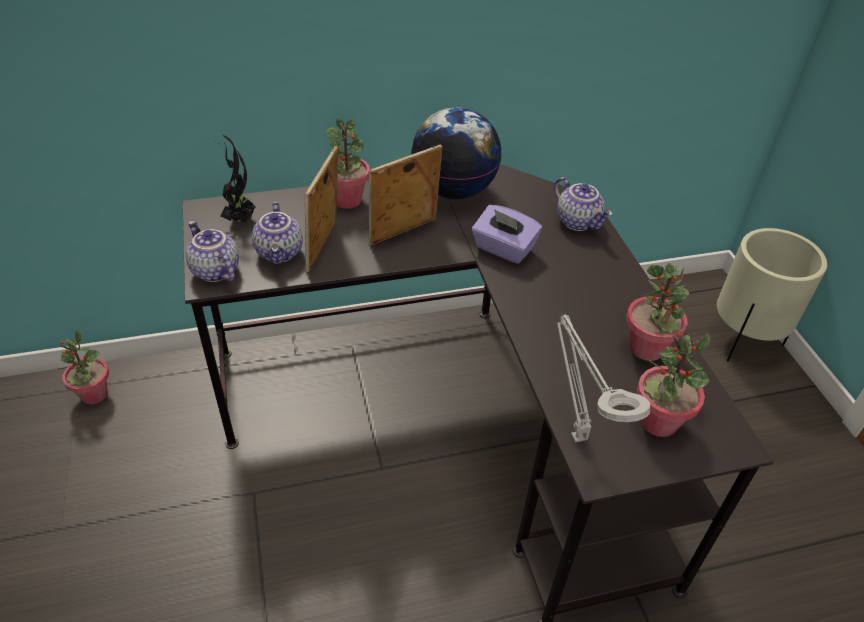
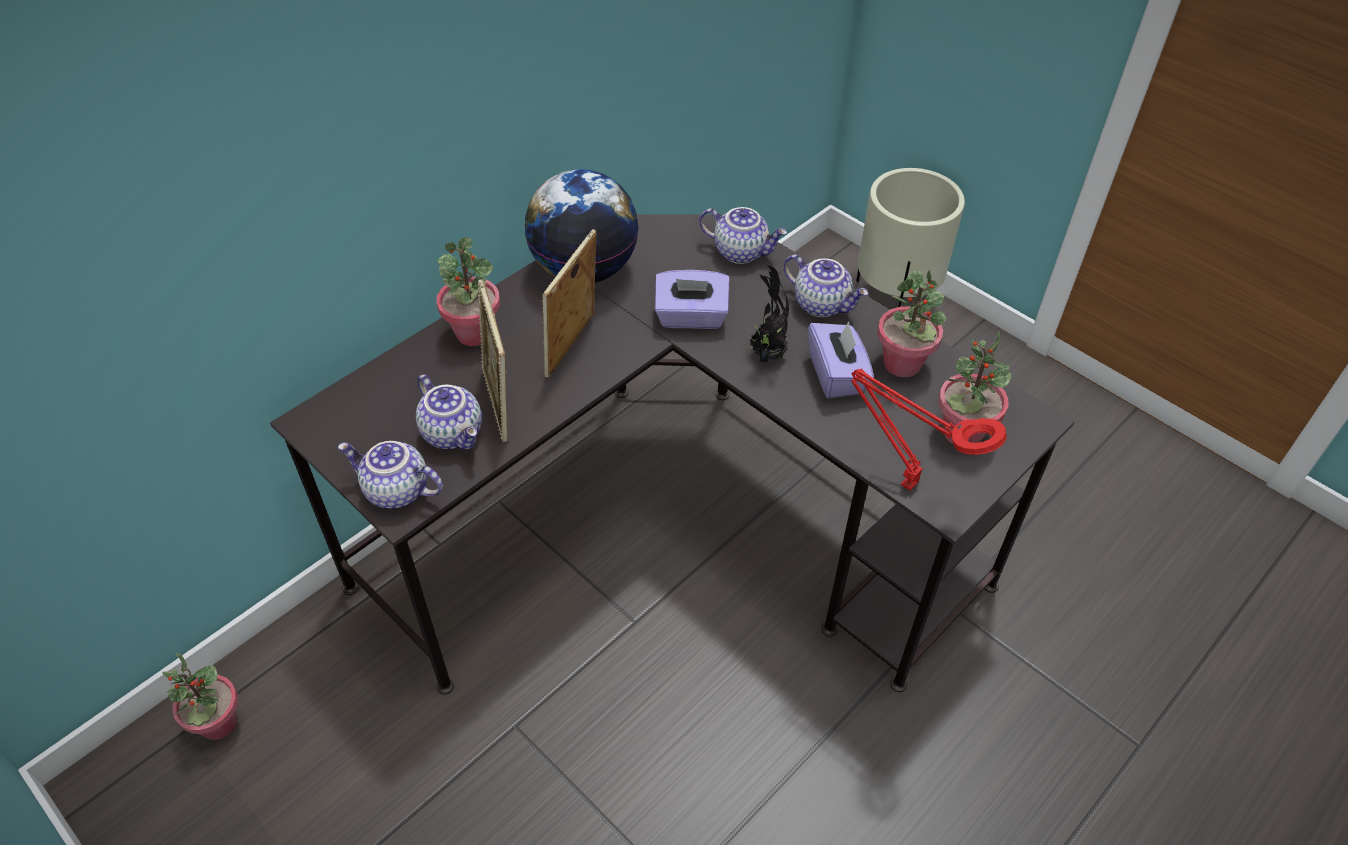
camera: 30 degrees left, 5 degrees up
(241, 219) = (368, 413): potted plant -> potted plant (765, 355)
(576, 434) = (904, 481): grey table lamp -> red table lamp
(584, 333) = (837, 375): none -> purple tissue box
(613, 280) = (822, 304): none -> teapot

